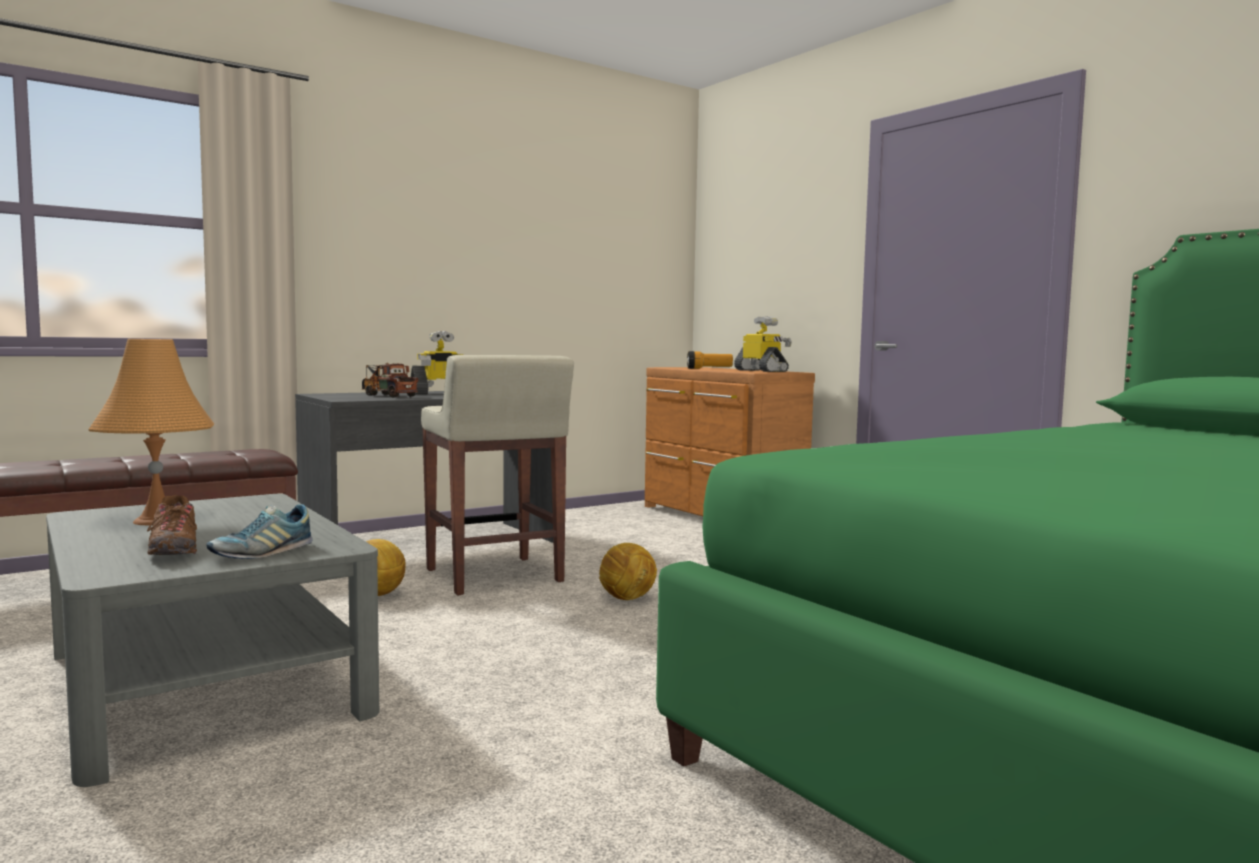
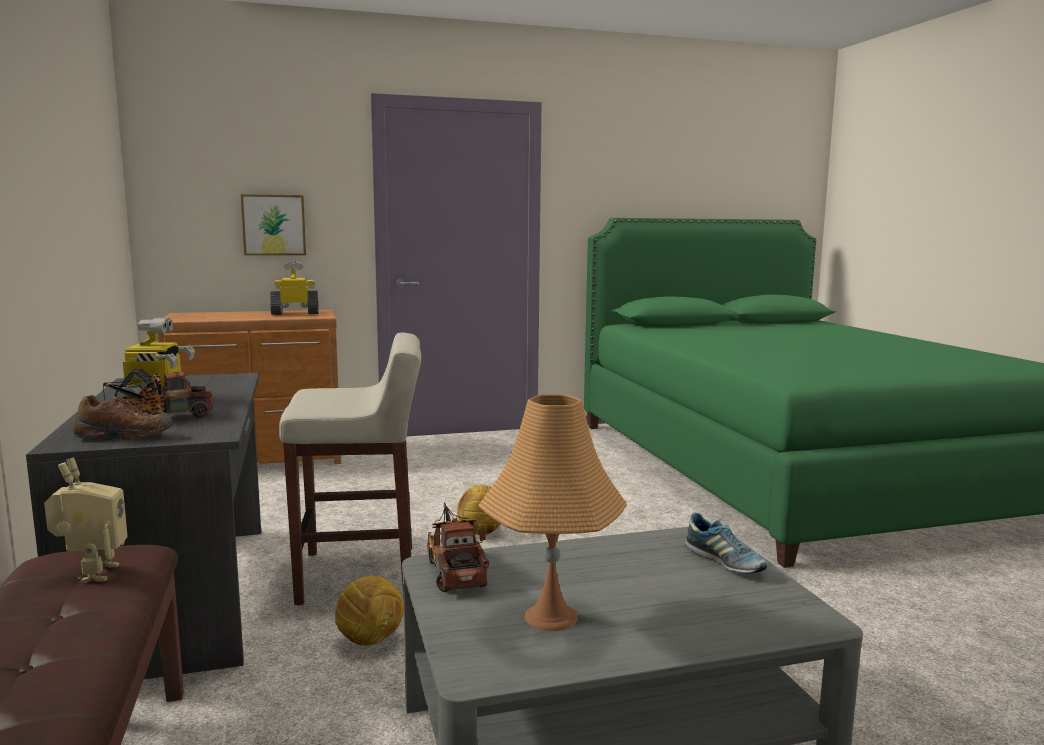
camera: 70 degrees left, 5 degrees up
(174, 550) = (712, 598): brown shoe -> brown shoe (124, 437)
(234, 454) = (92, 573): none -> toy robot
(256, 501) = (455, 569): none -> toy truck
(709, 368) = (229, 316): flashlight -> none
(781, 281) = (274, 225): none -> picture

